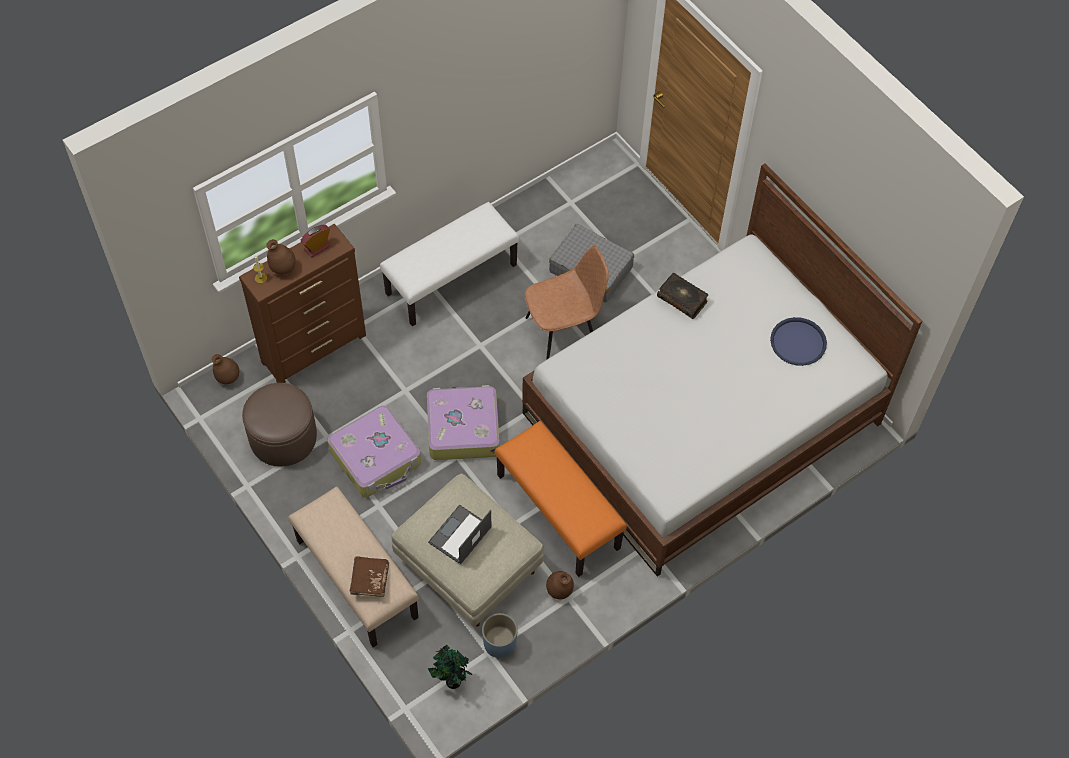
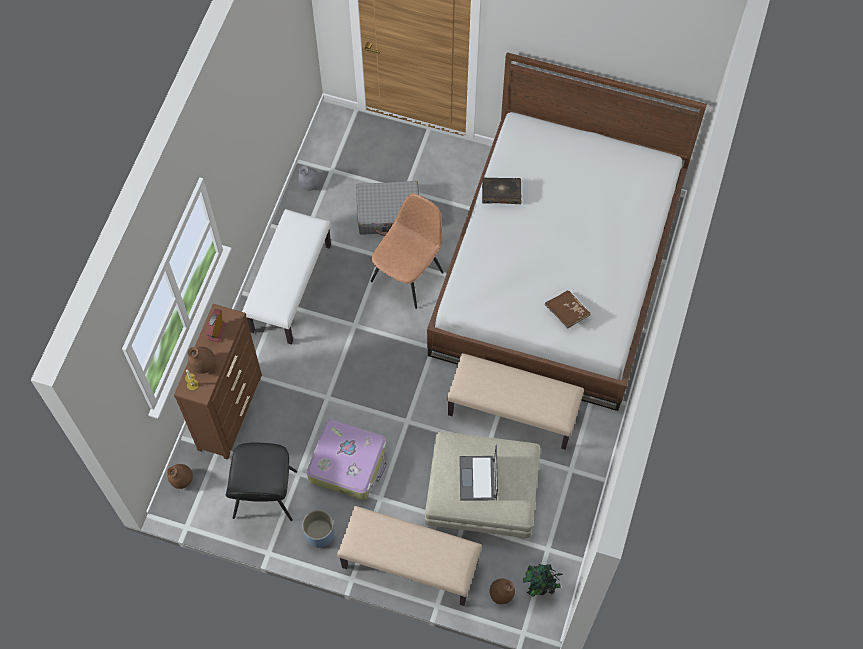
camera: 35 degrees left, 5 degrees up
(283, 437) = (264, 496): brown ottoman -> black chair
(369, 580) = (440, 558): brown book -> brown book (567, 312)
(462, 428) = (393, 397): suitcase -> none
(500, 643) = (550, 537): blue planter -> blue planter (320, 534)
(540, 203) = (310, 185): none -> grey vase
(559, 511) = (513, 411): orange bench -> beige bench
(559, 591) = (560, 469): brown vase -> brown vase (501, 595)
(798, 342) = (606, 173): blue tray -> none

